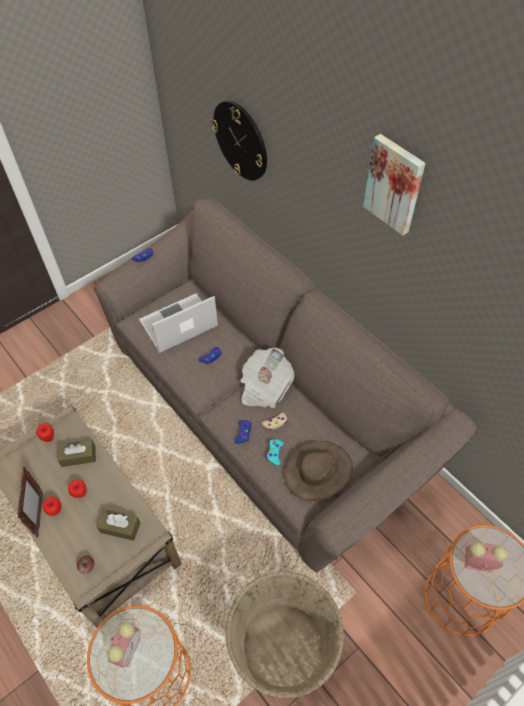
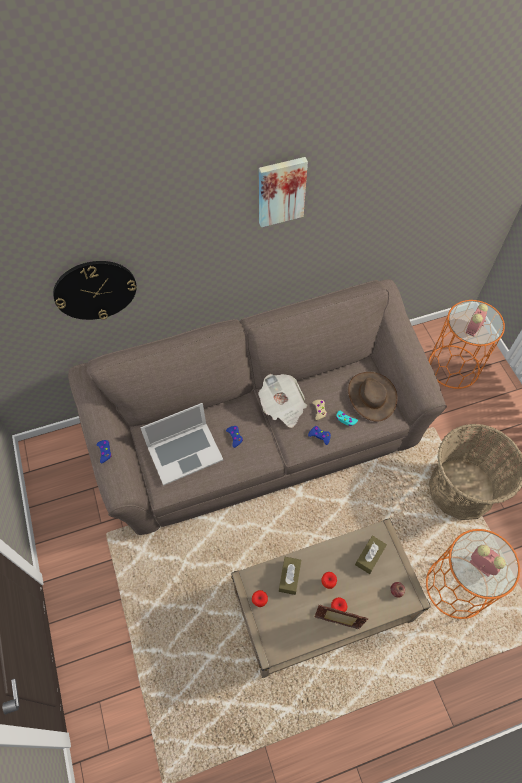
camera: 70 degrees left, 5 degrees up
(178, 323) = (184, 452): laptop -> laptop turned 105 degrees counterclockwise

